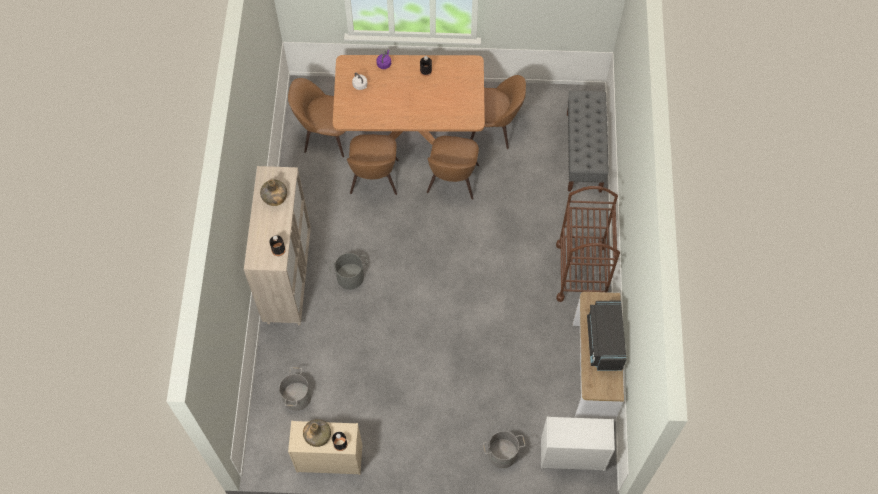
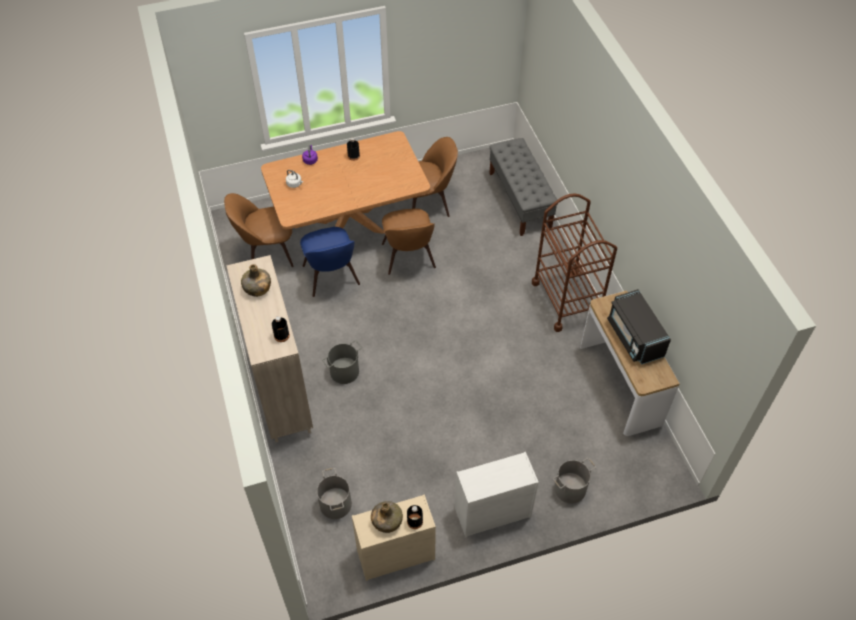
camera: 20 degrees left, 10 degrees down
(374, 179) = (331, 277): brown chair -> blue chair
(571, 454) = (637, 466): white dresser -> white dresser (491, 512)

